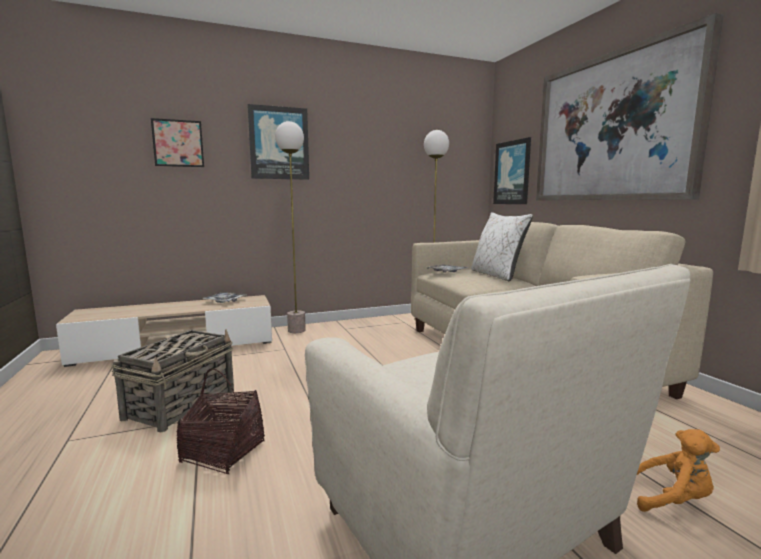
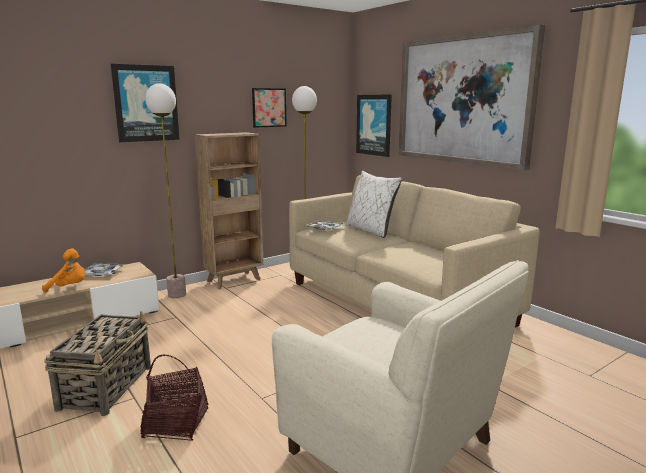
camera: 15 degrees left, 5 degrees up
(178, 143) = (36, 109): picture -> picture (269, 107)
(357, 323) = (235, 280): none -> brown bookcase
(671, 500) = (516, 404): orange plush toy -> orange plush toy (69, 287)

